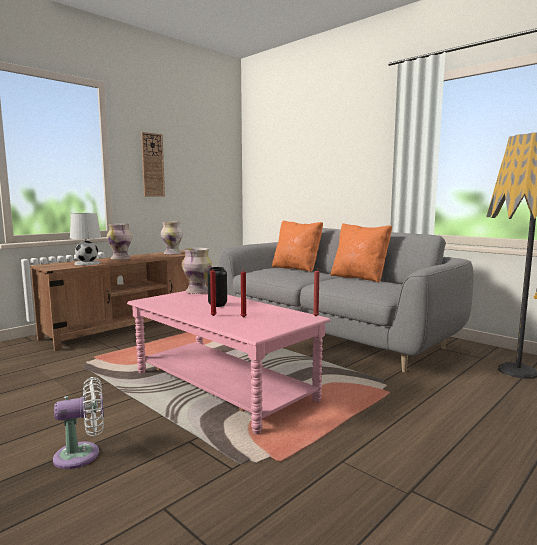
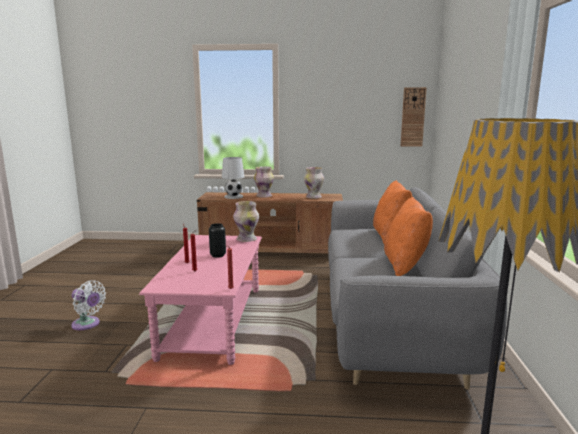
camera: 50 degrees right, 5 degrees up
(152, 165) = (321, 112): wall clock -> wall clock (413, 117)

